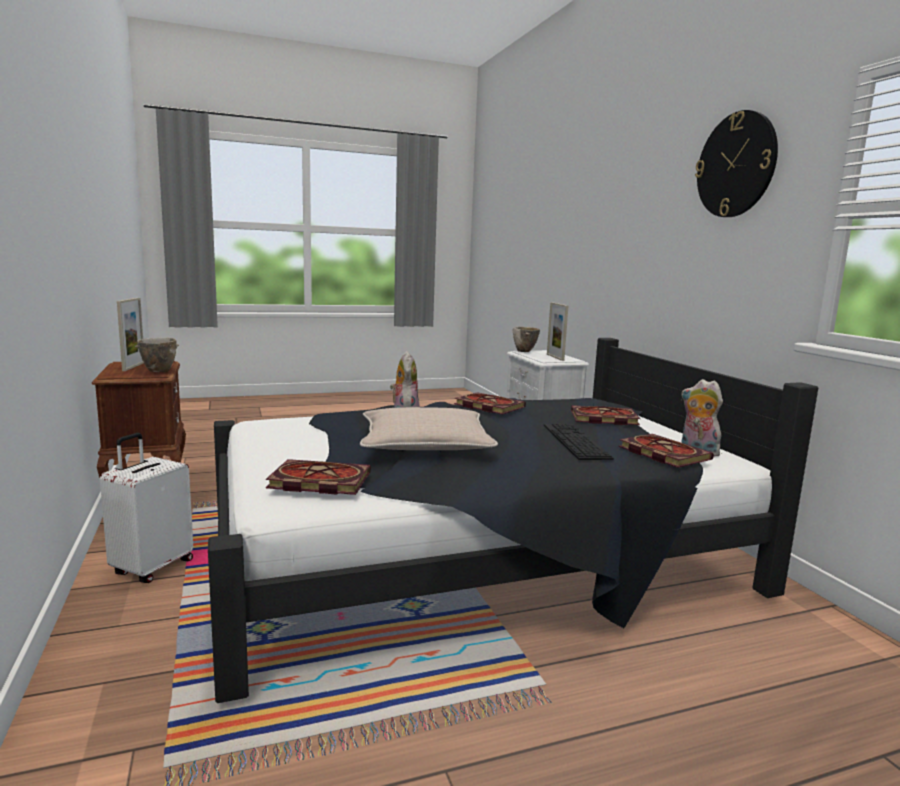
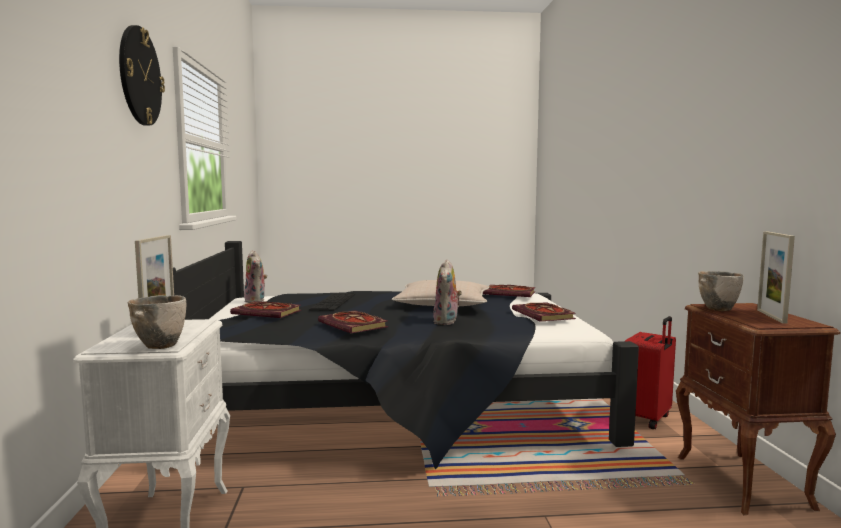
camera: 165 degrees left, 5 degrees down
(152, 568) = (647, 419): white suitcase -> red suitcase
(661, 453) = (293, 295): book -> book (545, 315)

